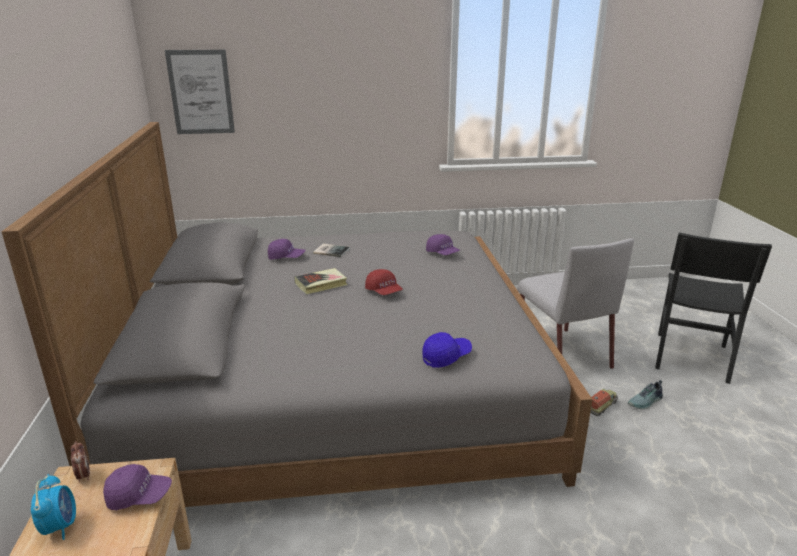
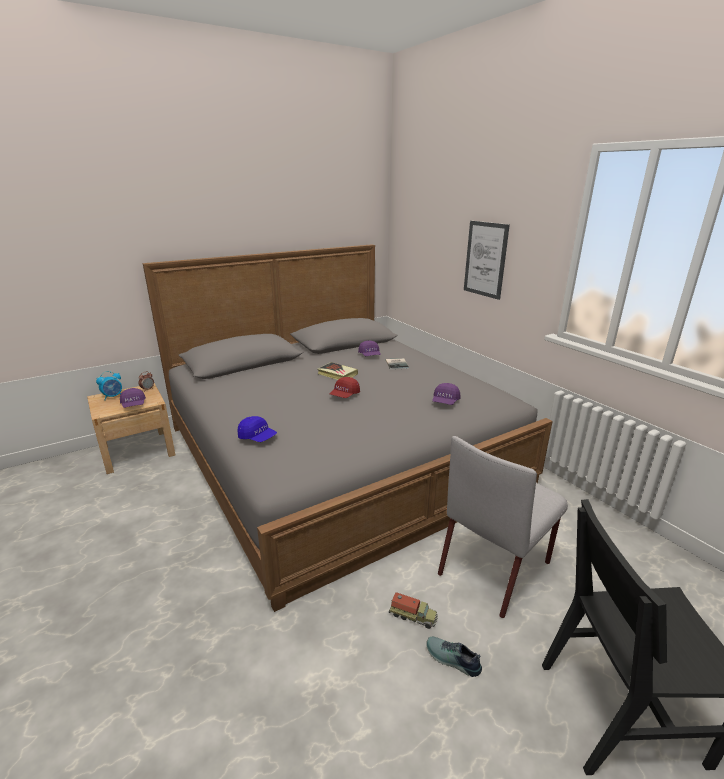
camera: 65 degrees right, 0 degrees up
(201, 92) = (409, 229): picture -> picture (485, 259)

